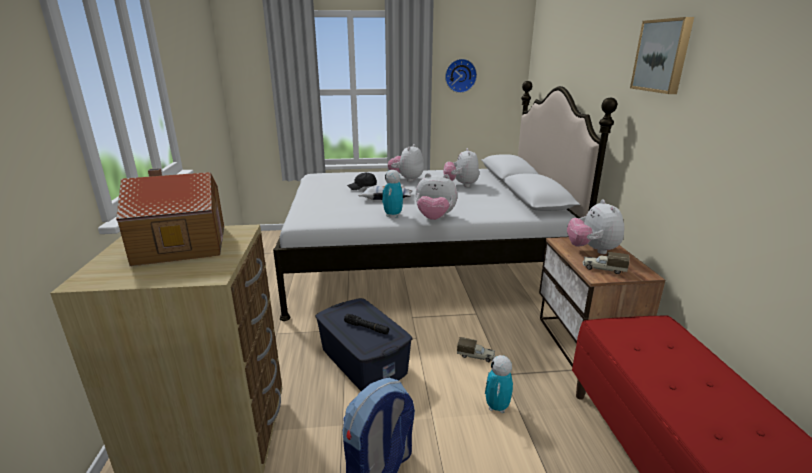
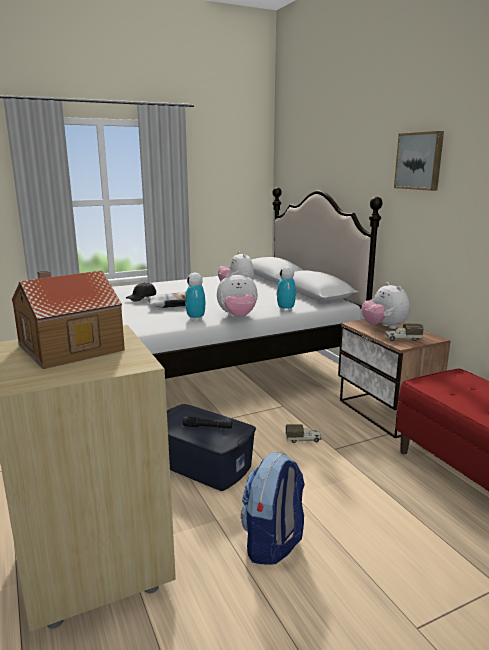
camera: 20 degrees left, 5 degrees down
(406, 179) = (179, 287): plush toy -> none
(460, 75) = (212, 183): wall clock -> none
(497, 407) = (344, 474): toy robot -> toy robot (285, 309)

